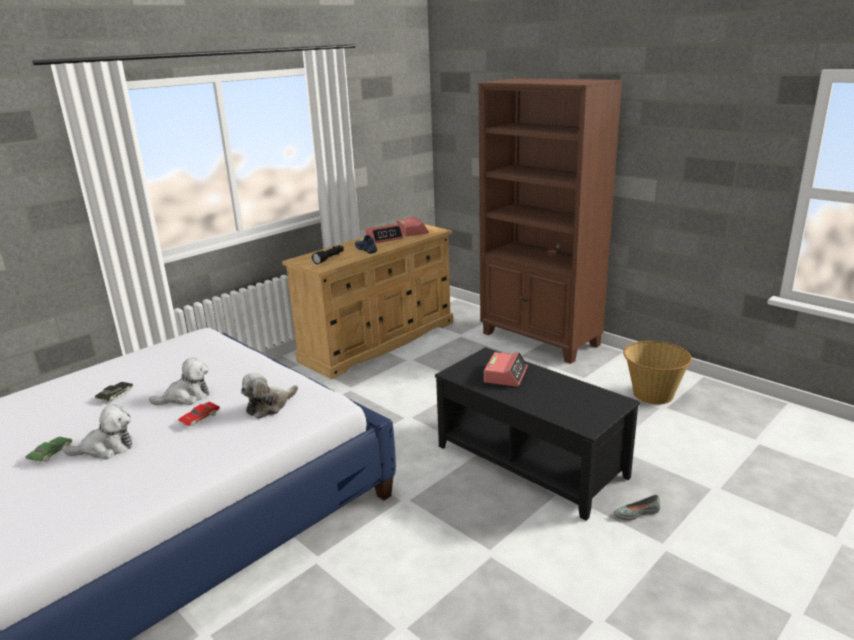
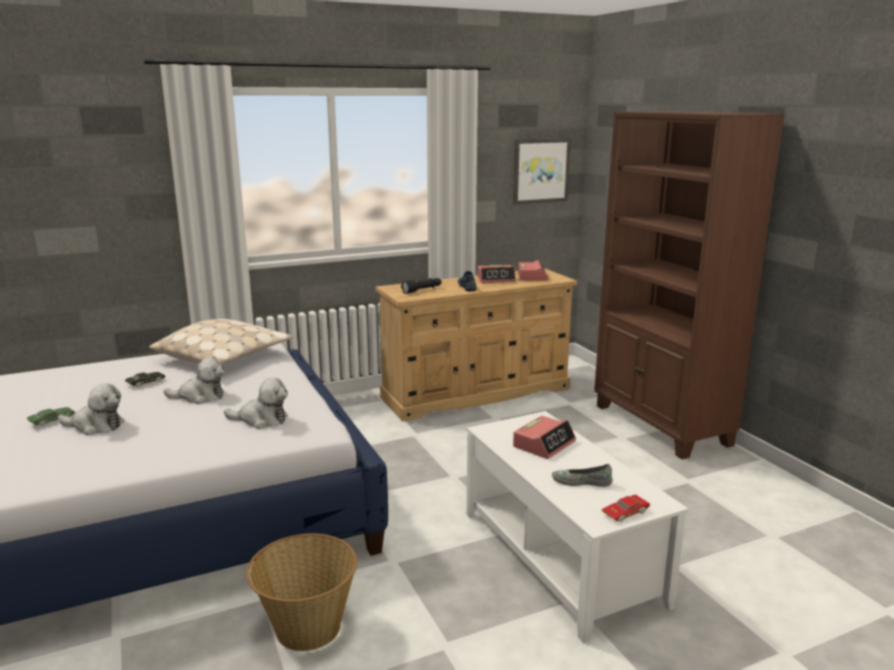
camera: 20 degrees right, 5 degrees down
(174, 354) = (225, 357): none -> beige pillow
(199, 417) = (192, 416): red toy car -> red toy car (625, 512)
(269, 406) = (261, 420): plush toy -> plush toy turned 150 degrees counterclockwise
(399, 135) = (540, 170): none -> picture
(530, 461) = (560, 557): black coffee table -> white coffee table
(636, 513) = (653, 653): grey shoe -> grey shoe (581, 481)
(652, 394) = (768, 517): basket -> basket (307, 628)

